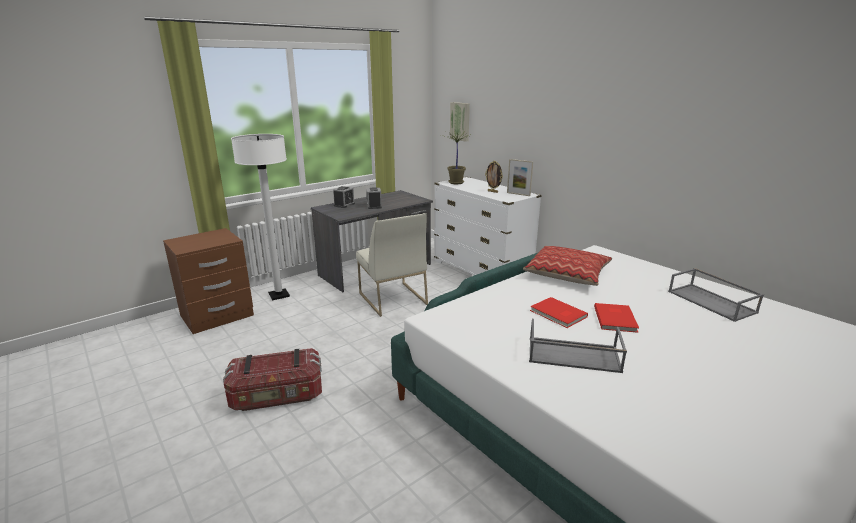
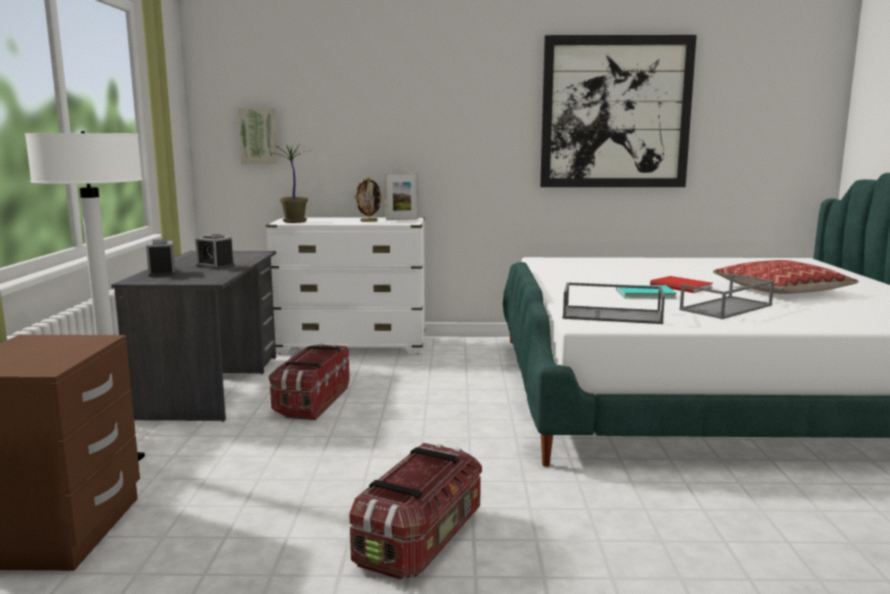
camera: 50 degrees left, 10 degrees down
(392, 298) = (312, 401): white chair -> storage box
(558, 314) = (646, 294): red book -> turquoise book
(567, 274) = (569, 275): pillow -> pillow (781, 290)
(710, 129) = (615, 113): none -> picture
(712, 302) = (690, 265): grey tray -> grey tray (613, 315)

